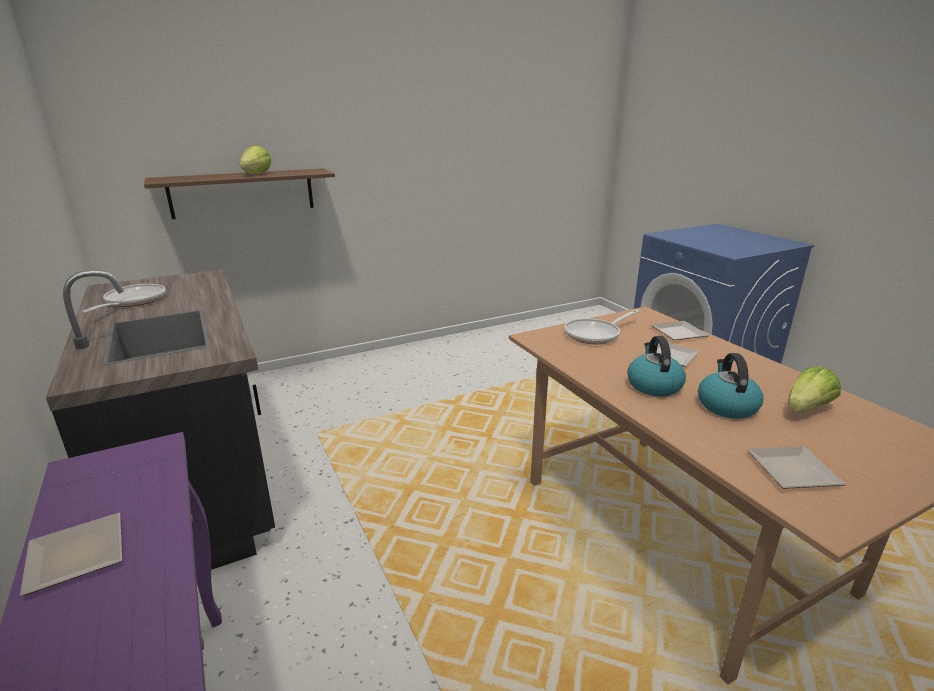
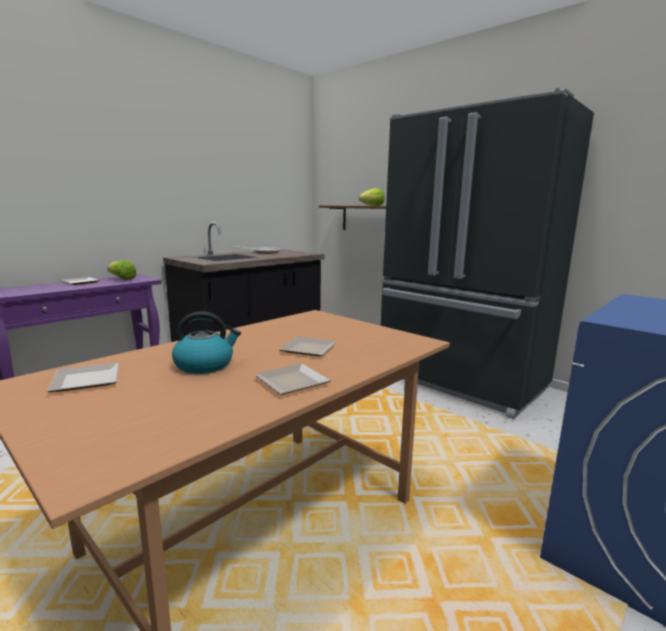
camera: 70 degrees right, 10 degrees down
(451, 358) = (459, 382): none -> black fridge
(595, 334) = (339, 327): frying pan -> none
(653, 385) = (239, 344): kettle -> none
(676, 333) = (377, 352): plate -> plate (292, 381)
(806, 408) = (204, 397): lettuce -> lettuce (122, 279)

